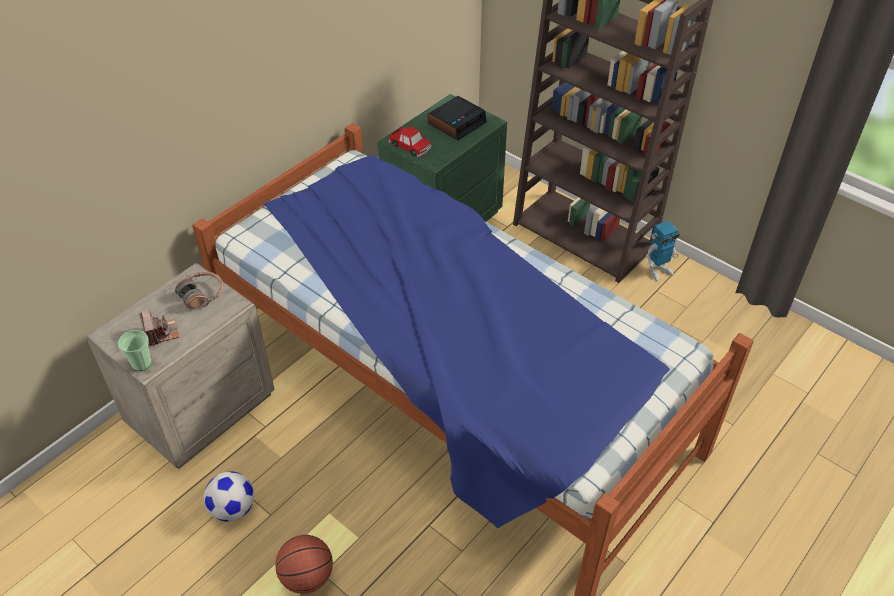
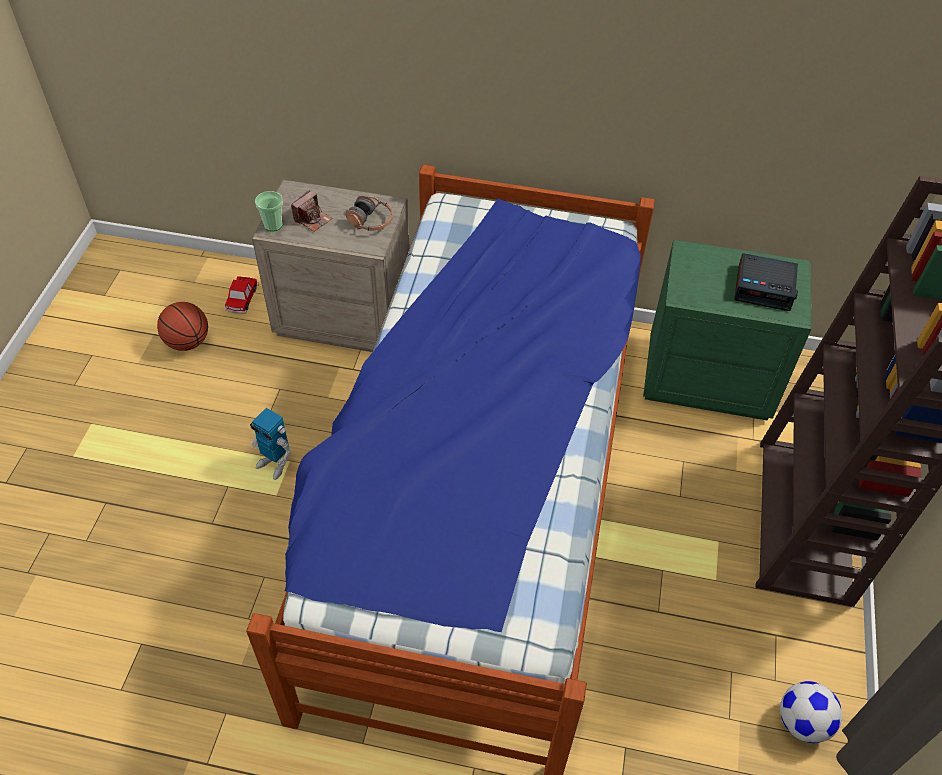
camera: 60 degrees right, 5 degrees up
(233, 508) = (259, 391): football -> football (802, 722)
(307, 577) = (219, 477): basketball -> basketball (187, 342)
(410, 146) = (689, 267): toy car -> toy car (242, 299)
(658, 271) = (811, 625): toy robot -> toy robot (275, 463)

